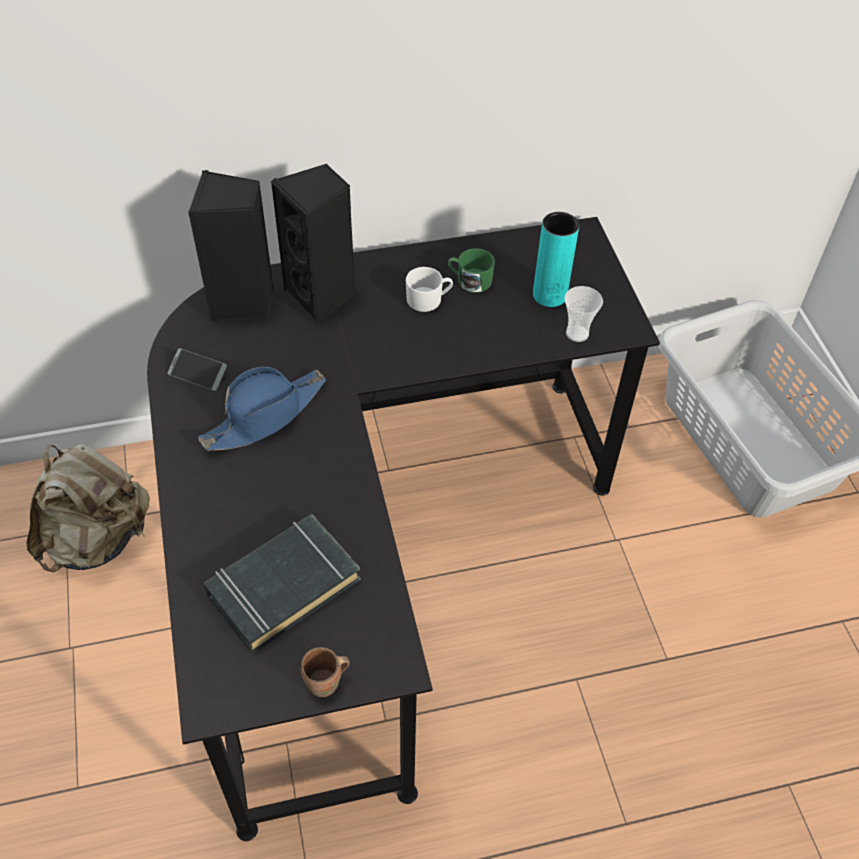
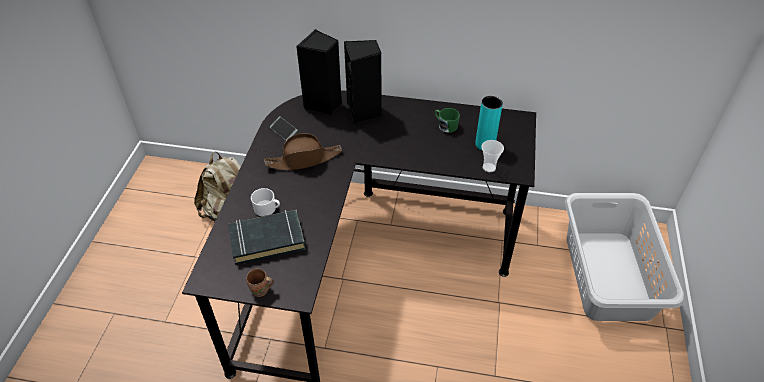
camera: 25 degrees right, 5 degrees down
(265, 415) = (304, 159): blue hat -> brown hat
(428, 299) = (418, 128): white mug -> white mug (267, 209)

